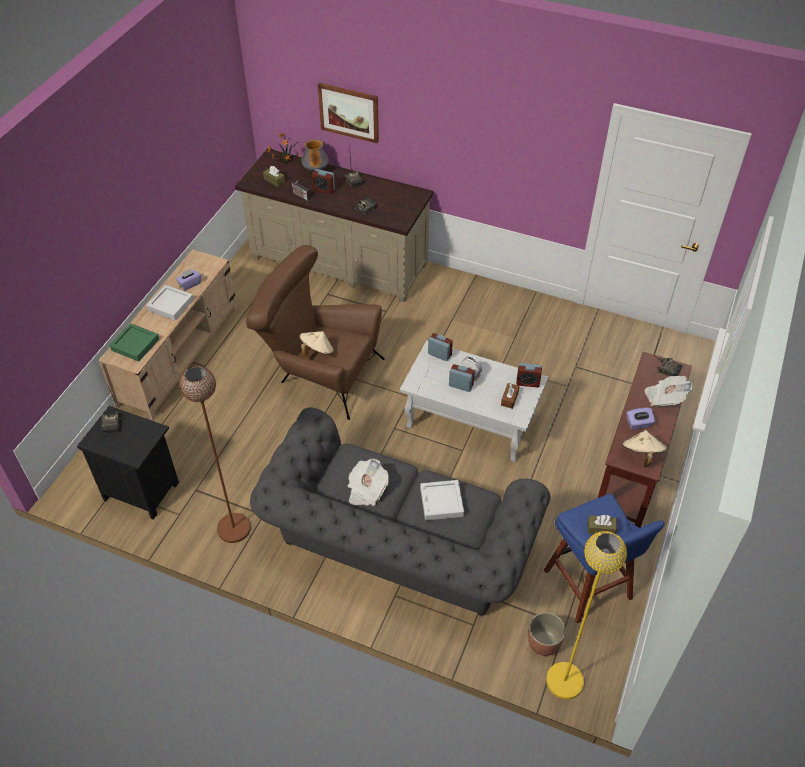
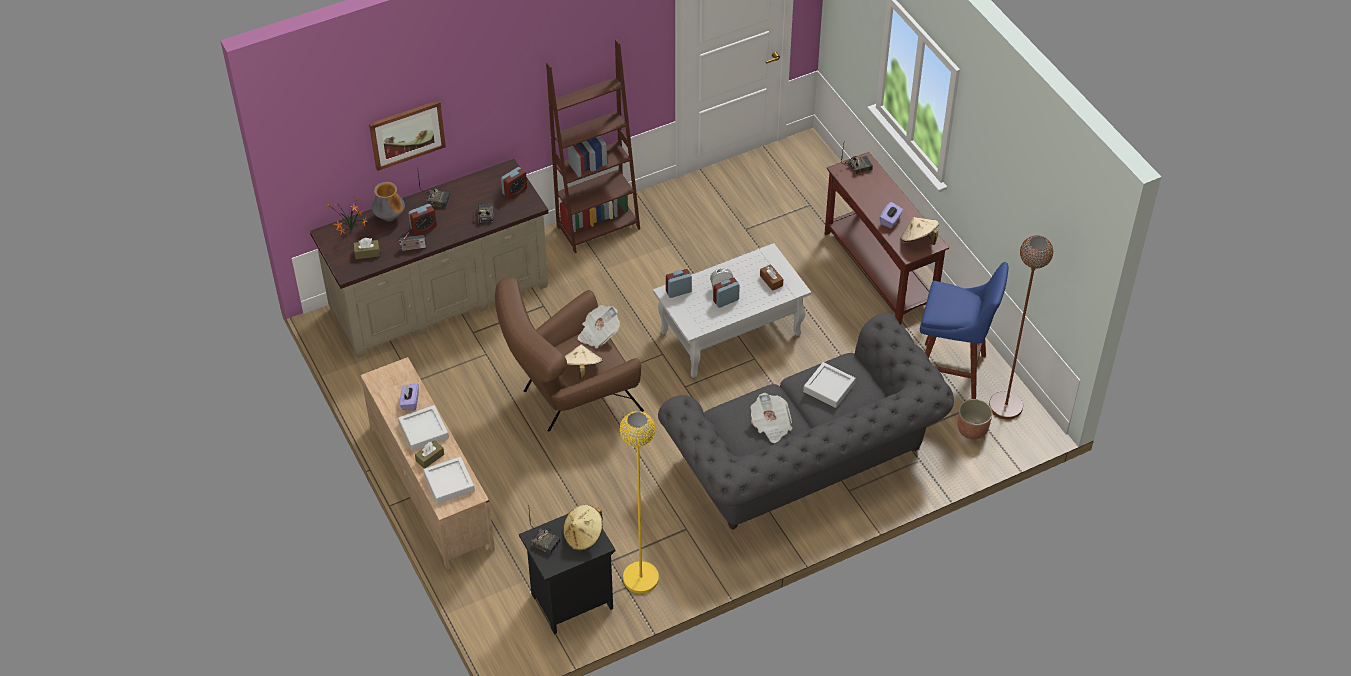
camera: 50 degrees left, 0 degrees up
(135, 345) = (449, 483): green tray -> grey tray
(135, 442) = (583, 536): none -> beige hat
(234, 528) = (680, 556): brown floor lamp -> brown floor lamp (1005, 406)
(483, 293) = (598, 227): none -> brown bookcase
(527, 382) = (767, 259): alarm clock -> alarm clock (514, 191)
(564, 681) = (1012, 440): yellow floor lamp -> yellow floor lamp (641, 578)
(601, 528) = (958, 306): brown tissue box -> brown tissue box (430, 457)
(665, 398) = (882, 189): newspaper -> newspaper (598, 334)

